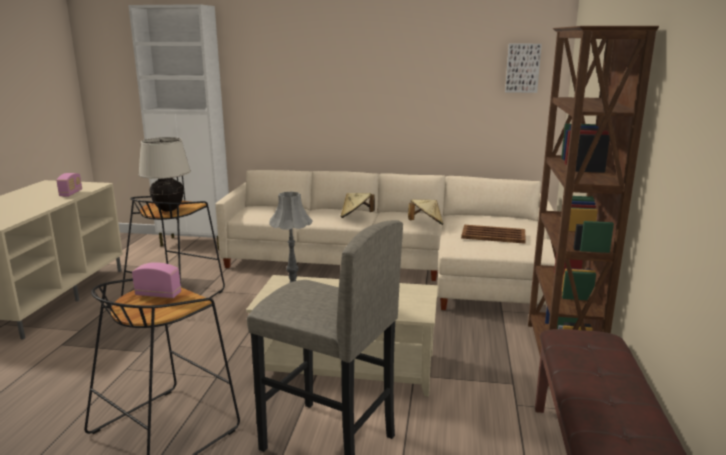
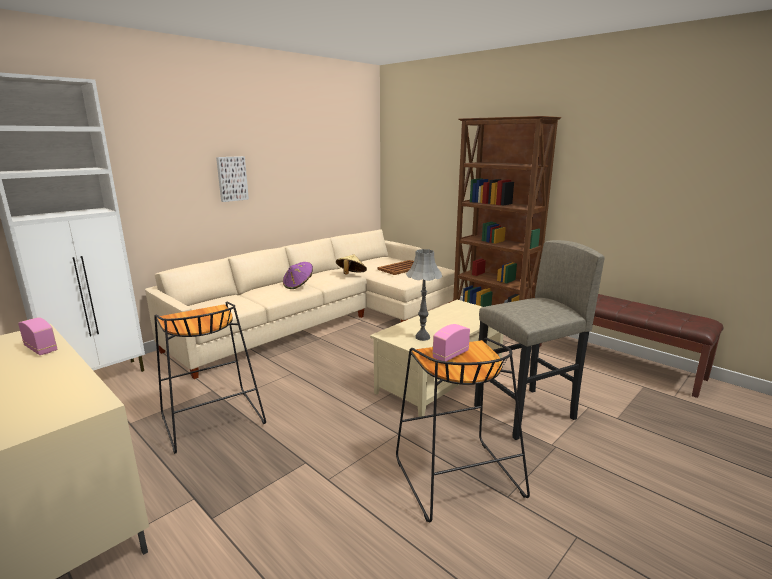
camera: 55 degrees left, 0 degrees up
(168, 209) = (209, 320): beige table lamp -> none
(356, 217) = (298, 285): beige hat -> purple hat
(522, 68) = (356, 149): picture -> picture (231, 178)

